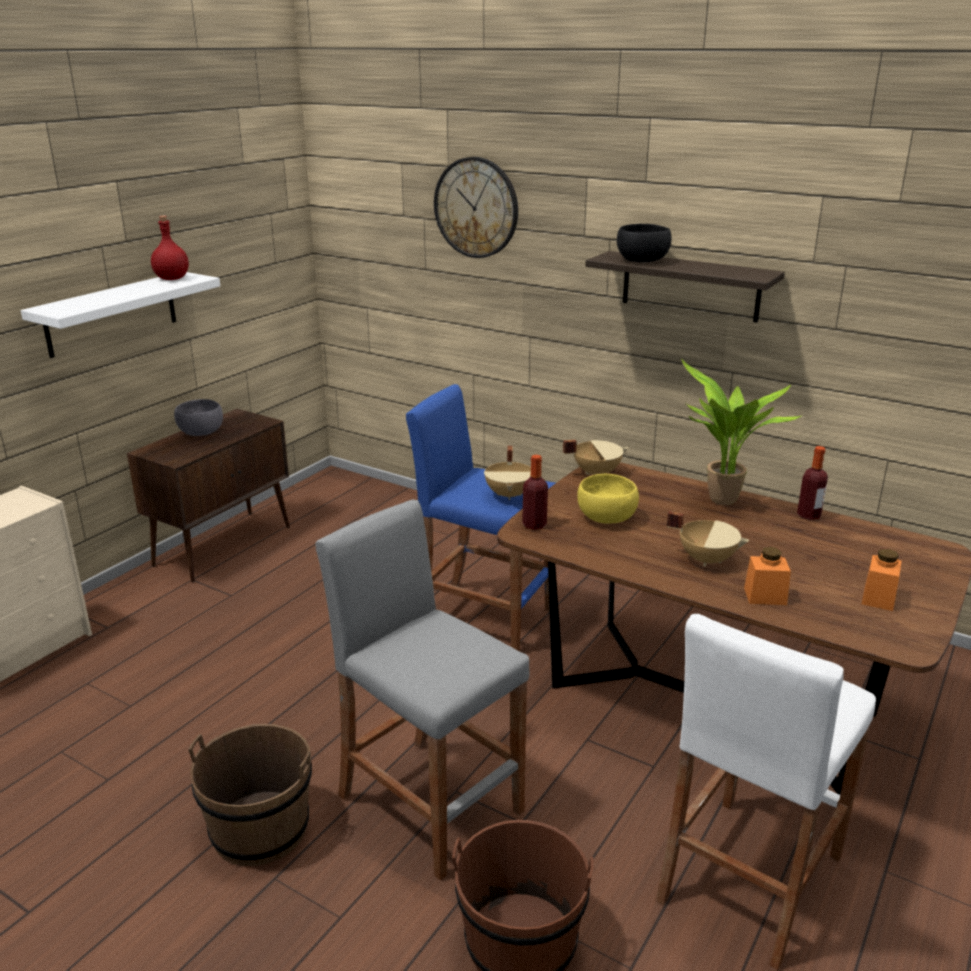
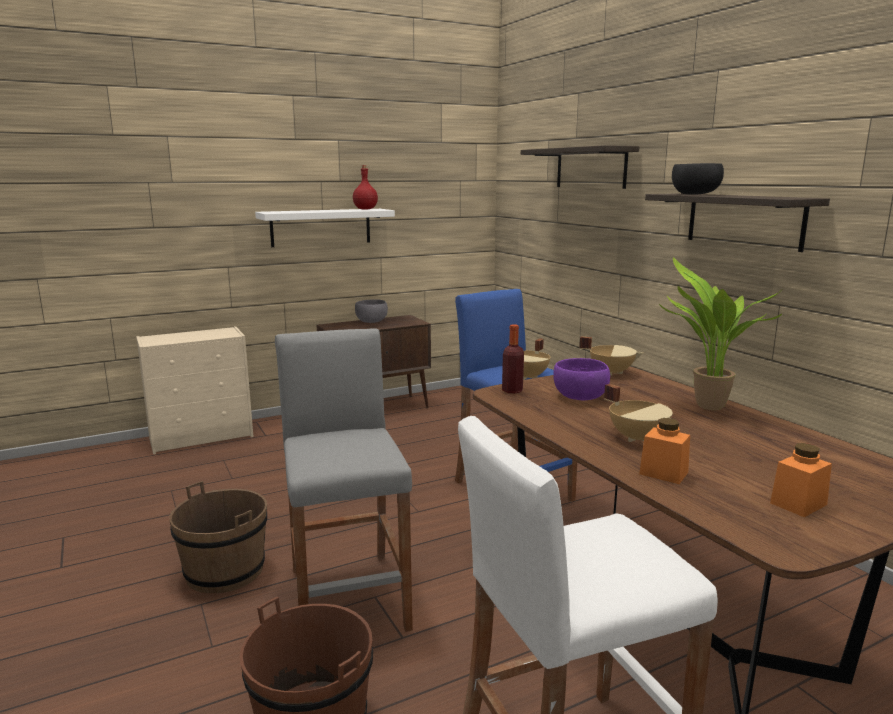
camera: 30 degrees right, 10 degrees down
(476, 207) = (590, 168): wall clock -> shelf
(607, 518) = (580, 397): yellow bowl -> purple bowl
(808, 515) = (794, 431): bottle -> none

